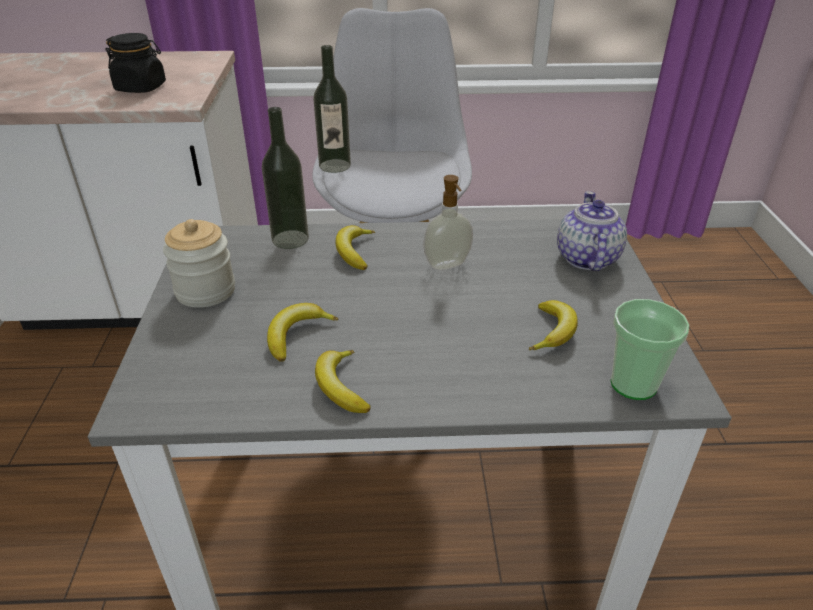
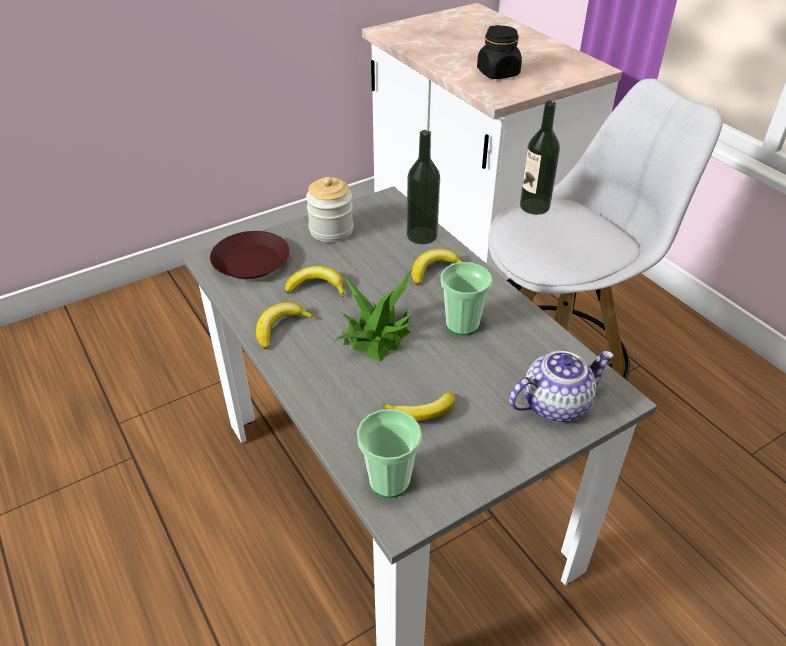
camera: 60 degrees right, 5 degrees up
(184, 373) = (250, 262): none -> brown plate
(417, 319) = (378, 334): none -> potted plant
(448, 265) = (462, 324): soap dispenser -> cup

